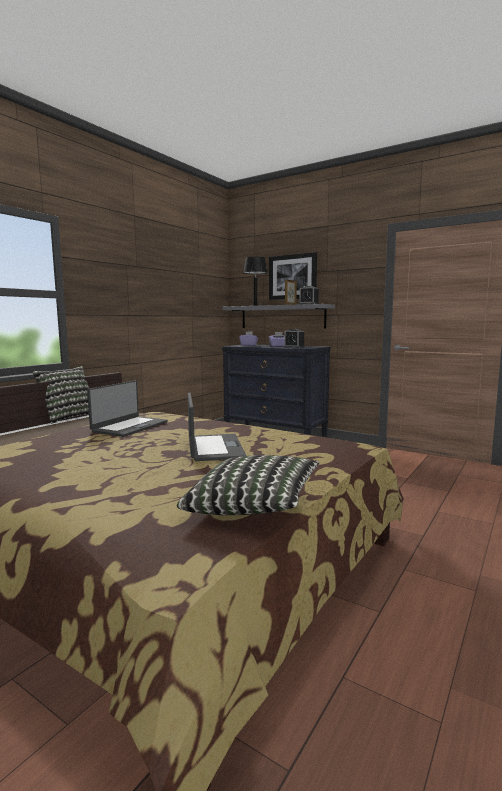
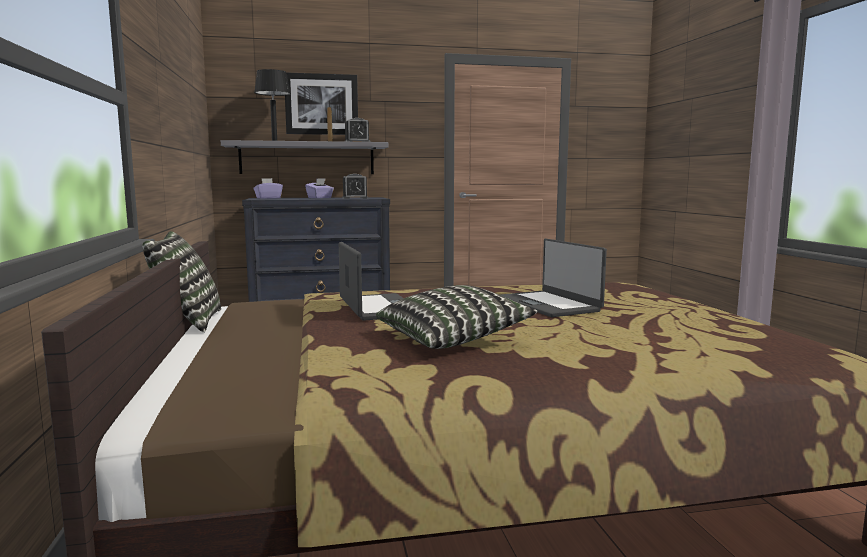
camera: 45 degrees left, 0 degrees up
(214, 448) = (549, 304): laptop -> laptop turned 150 degrees counterclockwise
(253, 507) = (744, 327): pillow -> pillow (452, 339)

